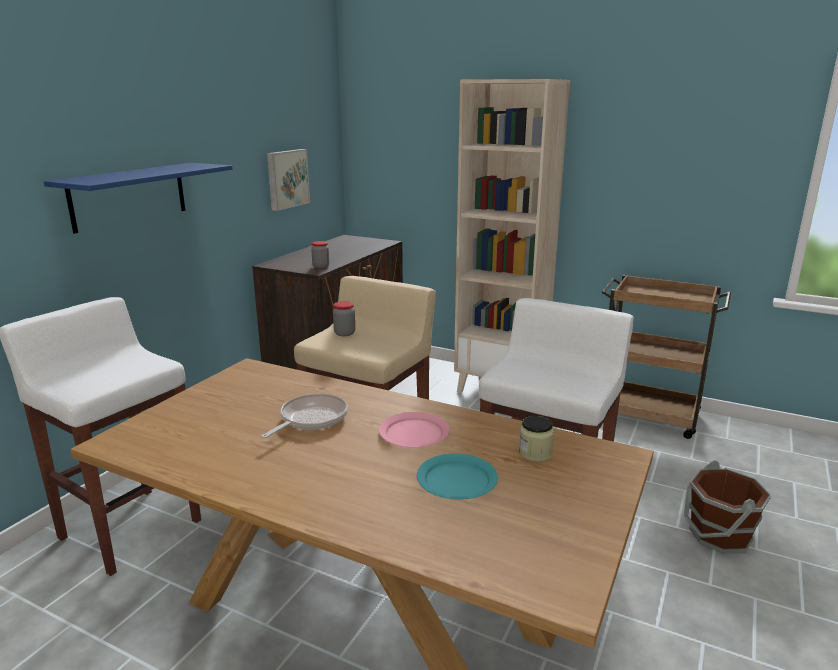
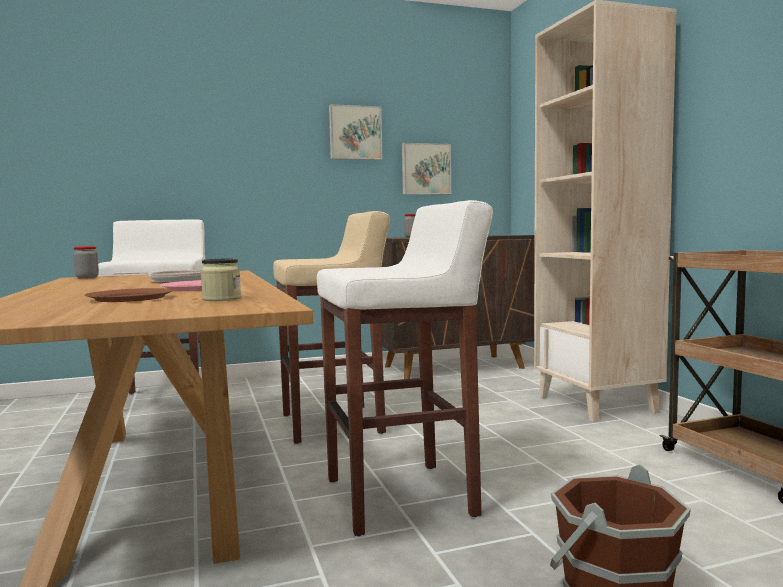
camera: 45 degrees right, 15 degrees down
(129, 196) = (249, 158): blue shelf -> none
(227, 147) = (355, 133): none -> picture
(344, 333) = (320, 257): jar -> jar (87, 277)
(457, 480) = (131, 298): turquoise plate -> brown plate

